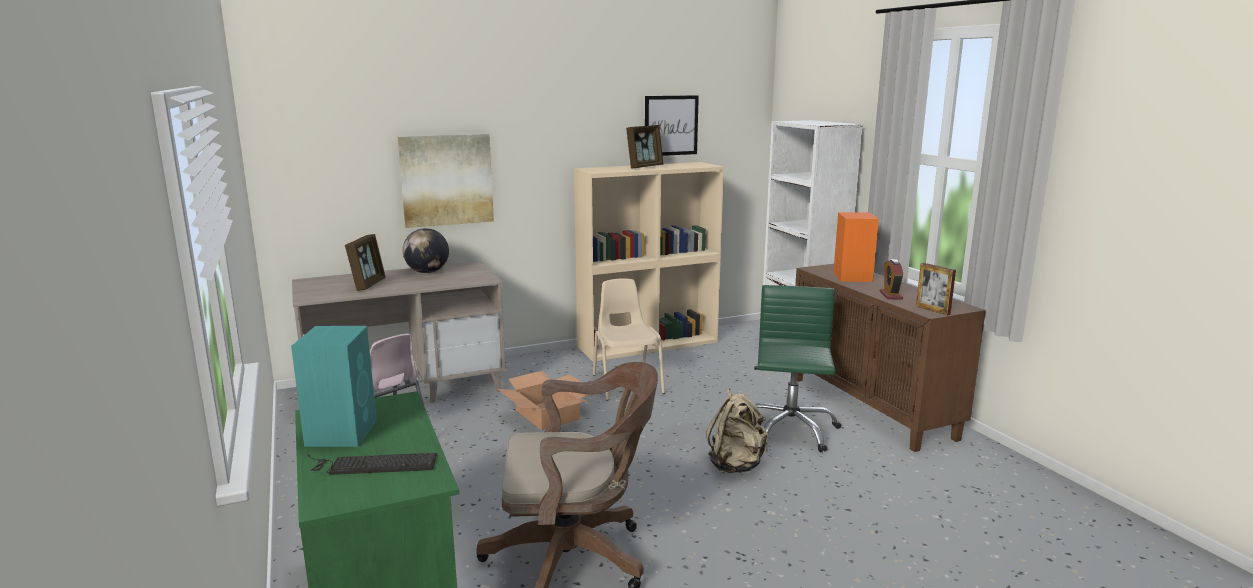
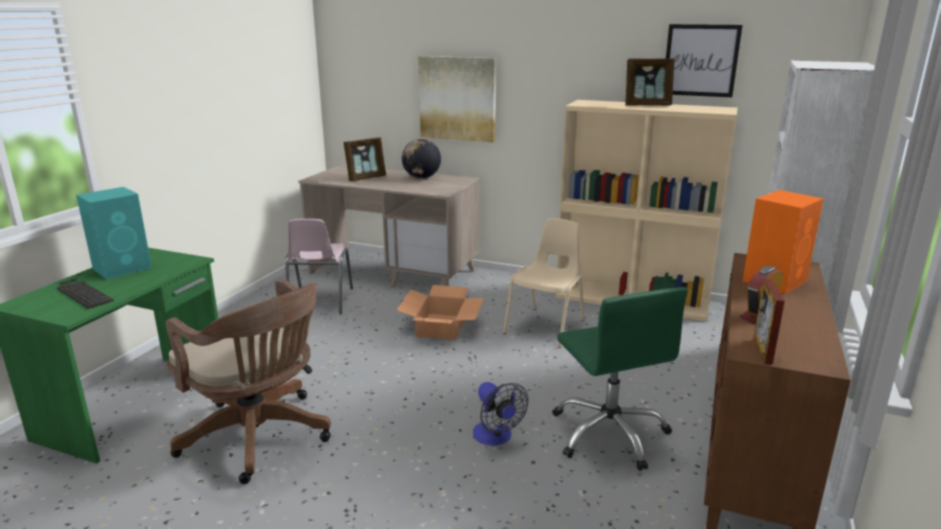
camera: 45 degrees right, 5 degrees up
(736, 465) = (496, 437): beige backpack -> fan
(789, 430) = (609, 433): green office chair -> green office chair turned 105 degrees clockwise

